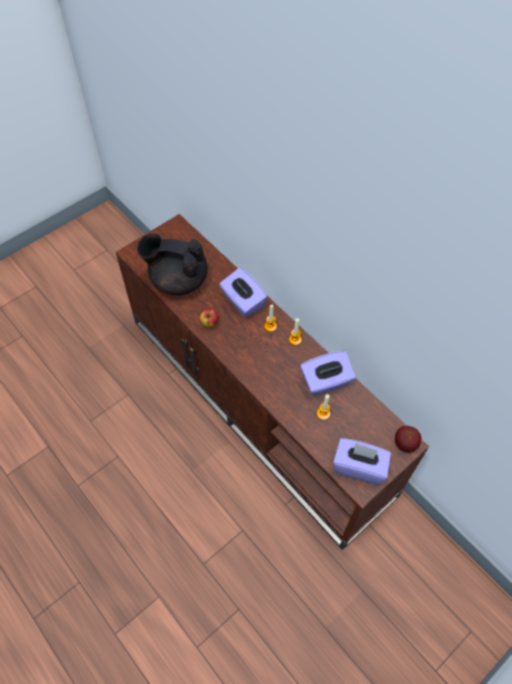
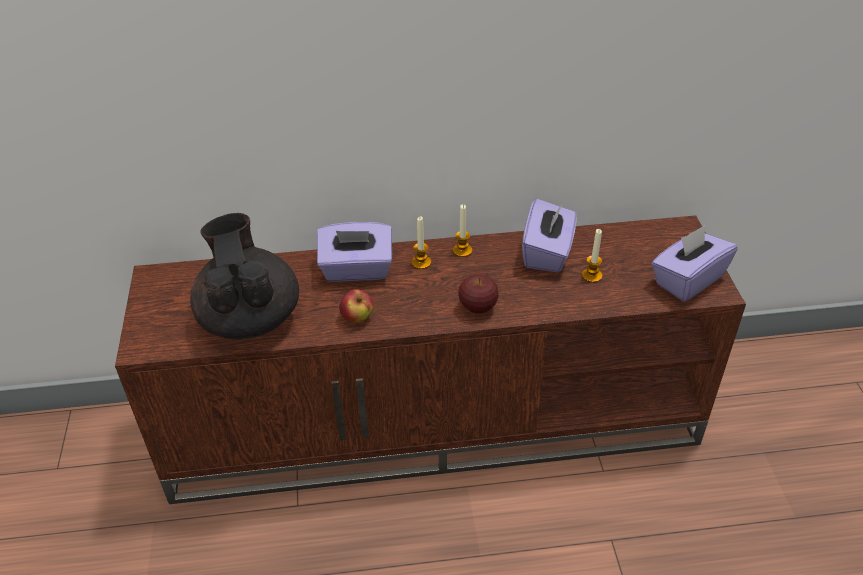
camera: 55 degrees left, 15 degrees down
(178, 280) = (249, 317): black teapot -> black teapot turned 120 degrees clockwise
(404, 444) = (681, 231): apple -> apple (478, 307)

